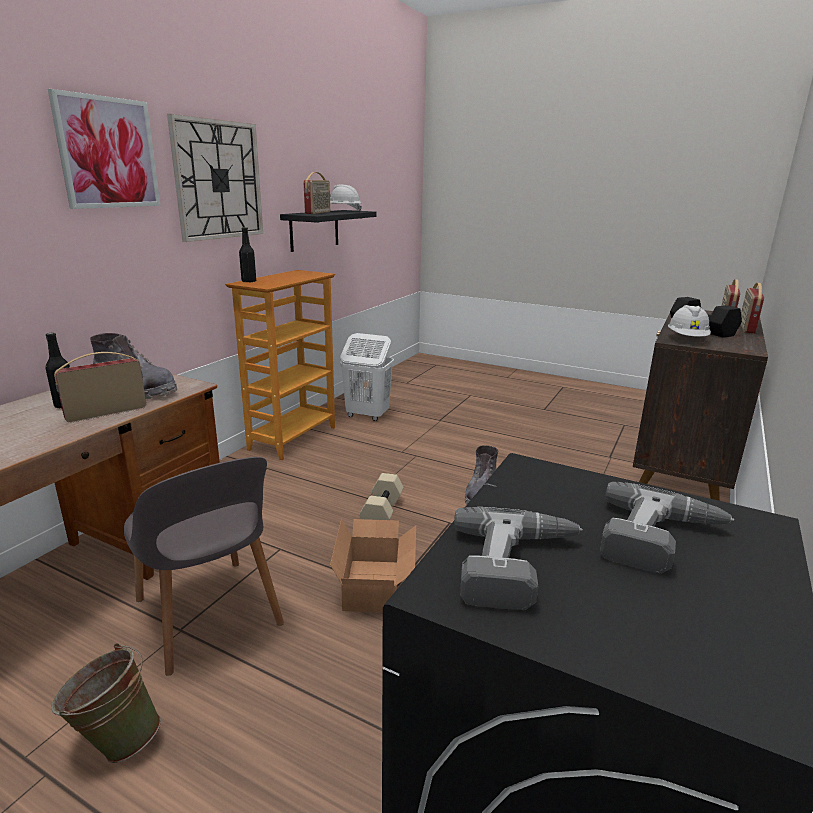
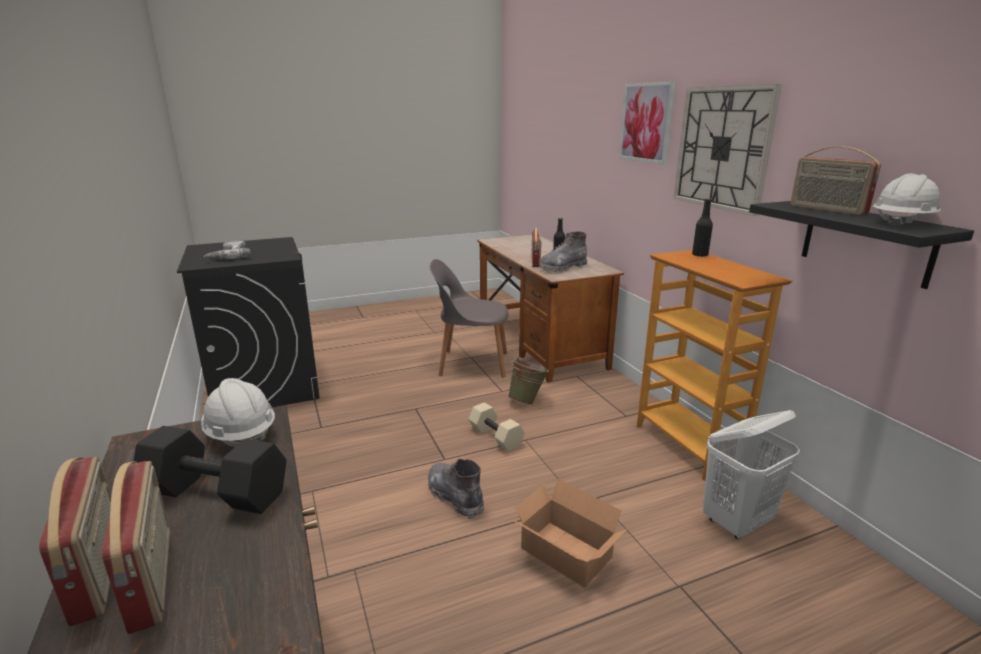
camera: 130 degrees right, 0 degrees up
(116, 741) = (430, 341): green bucket -> green bucket (527, 401)
(375, 584) = (428, 405): cardboard box -> cardboard box (566, 556)
(518, 567) = (267, 245): power drill -> none

